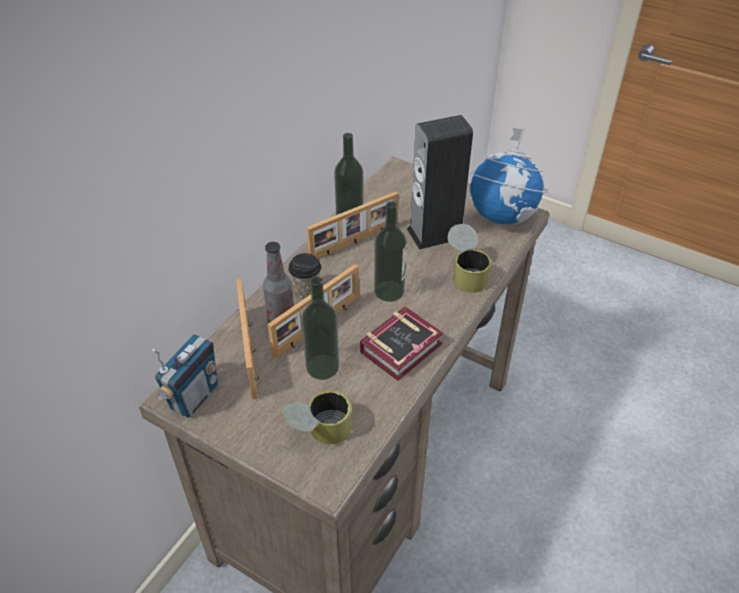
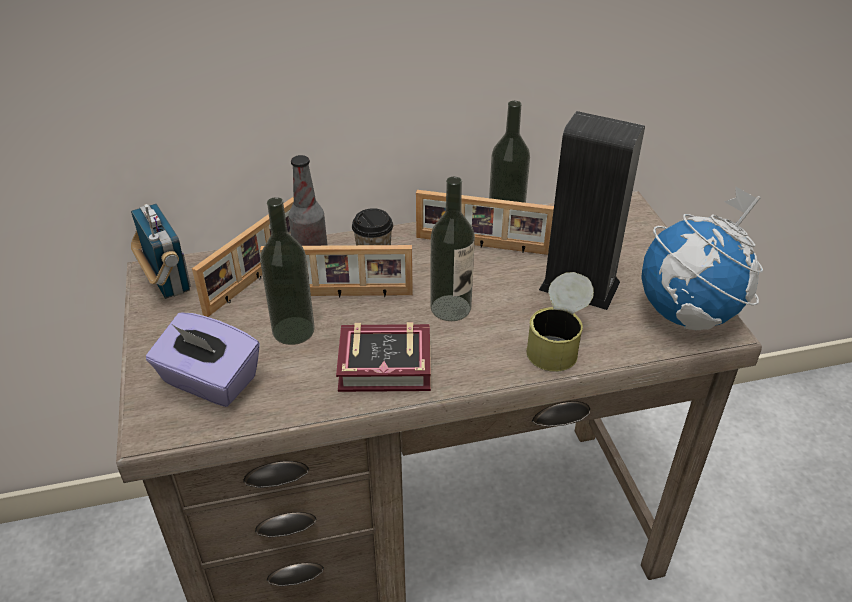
camera: 45 degrees right, 5 degrees down
(193, 397) = (167, 282): radio -> radio turned 105 degrees counterclockwise
(319, 432) = (209, 381): can -> purple tissue box

